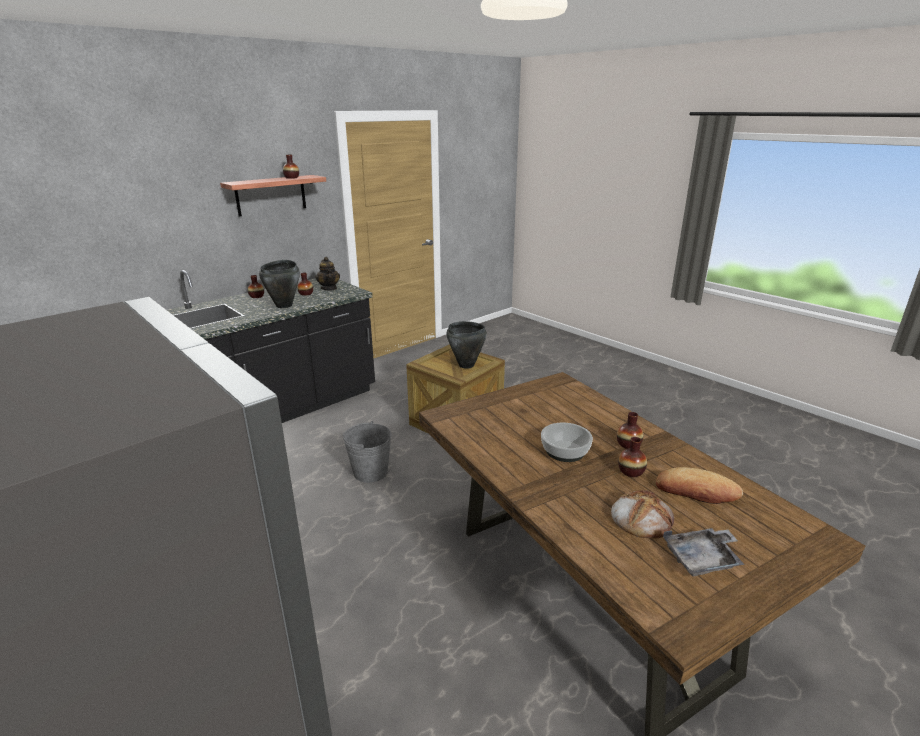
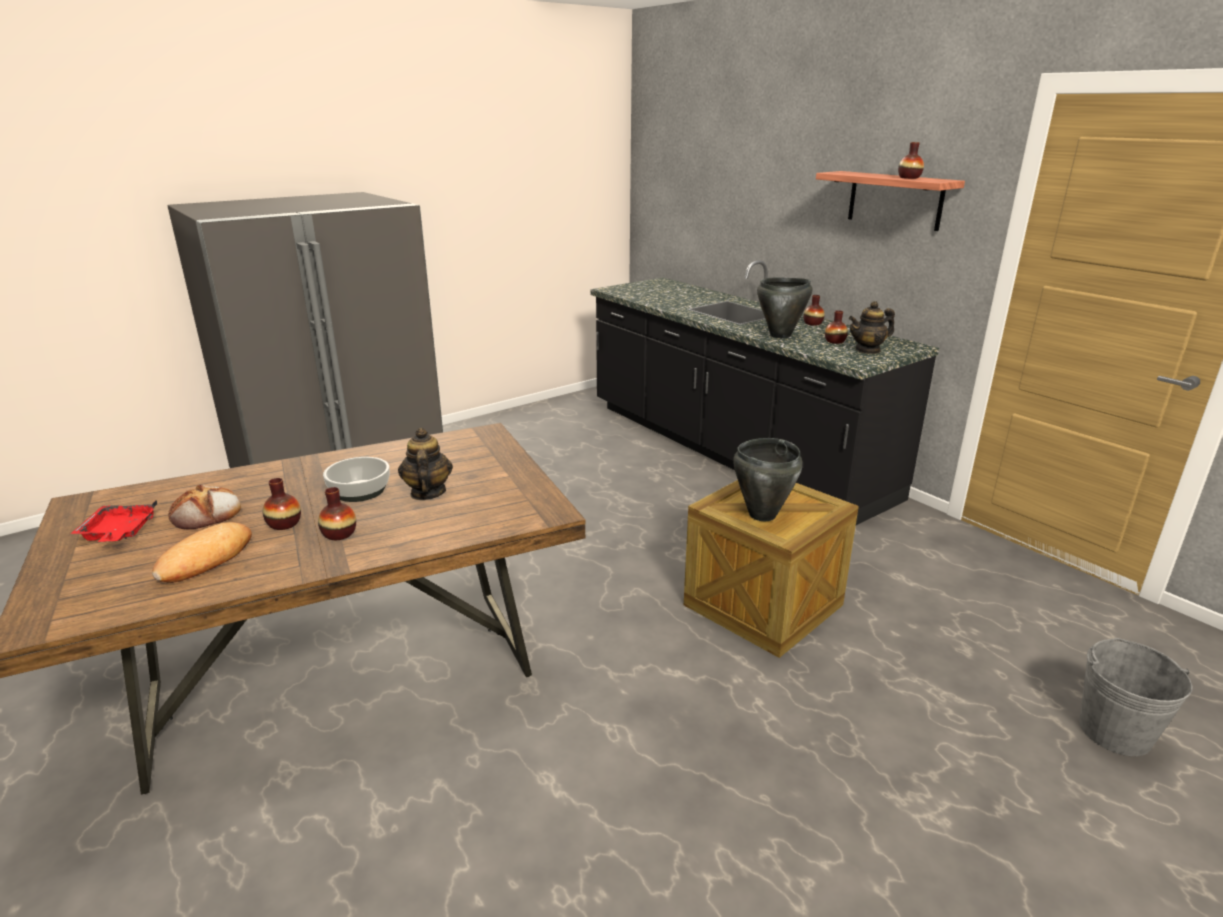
camera: 95 degrees right, 0 degrees up
(370, 472) = (629, 534): grey bucket -> grey bucket (1114, 732)
(555, 422) = (427, 493): none -> teapot
(702, 559) = (119, 533): grey tray -> red tray

